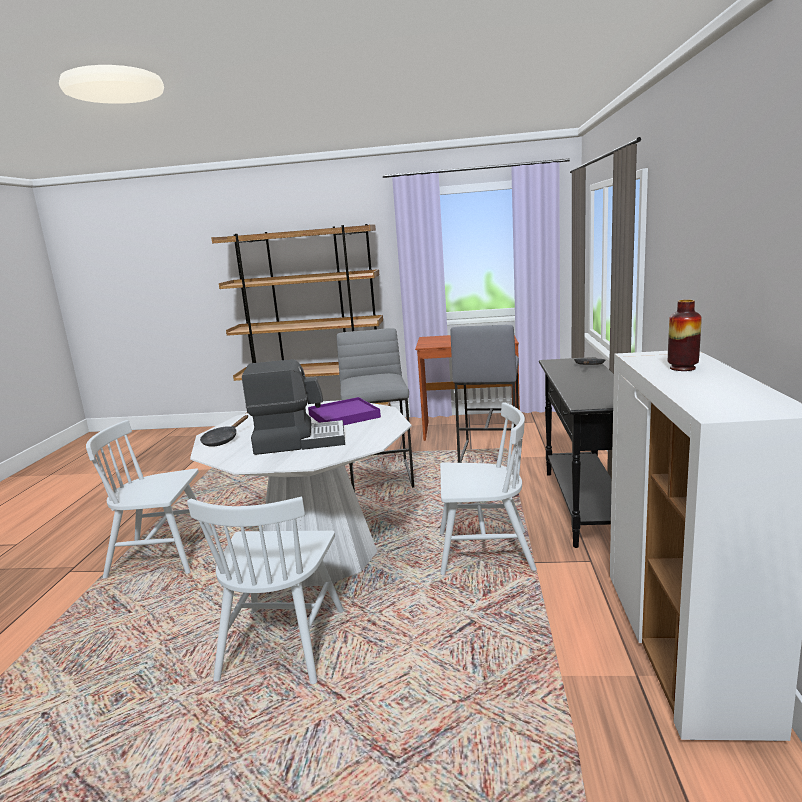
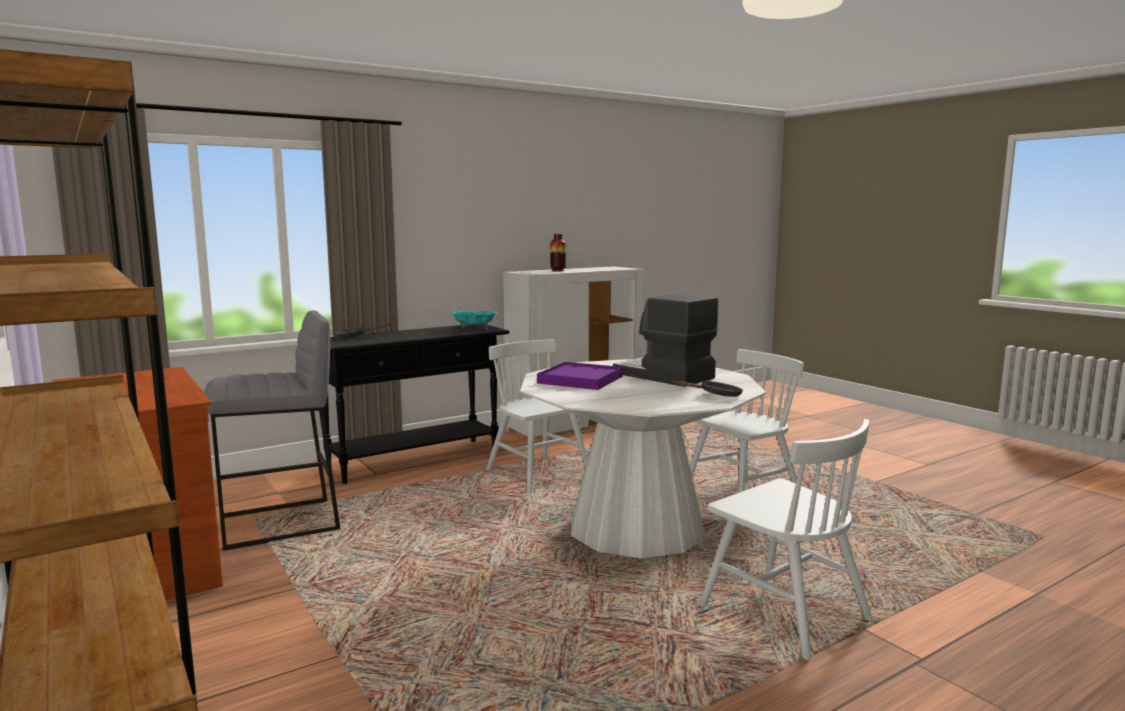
camera: 130 degrees left, 5 degrees down
(382, 476) = (413, 565): grey stool -> none
(591, 398) = (474, 329): none -> turquoise bowl

